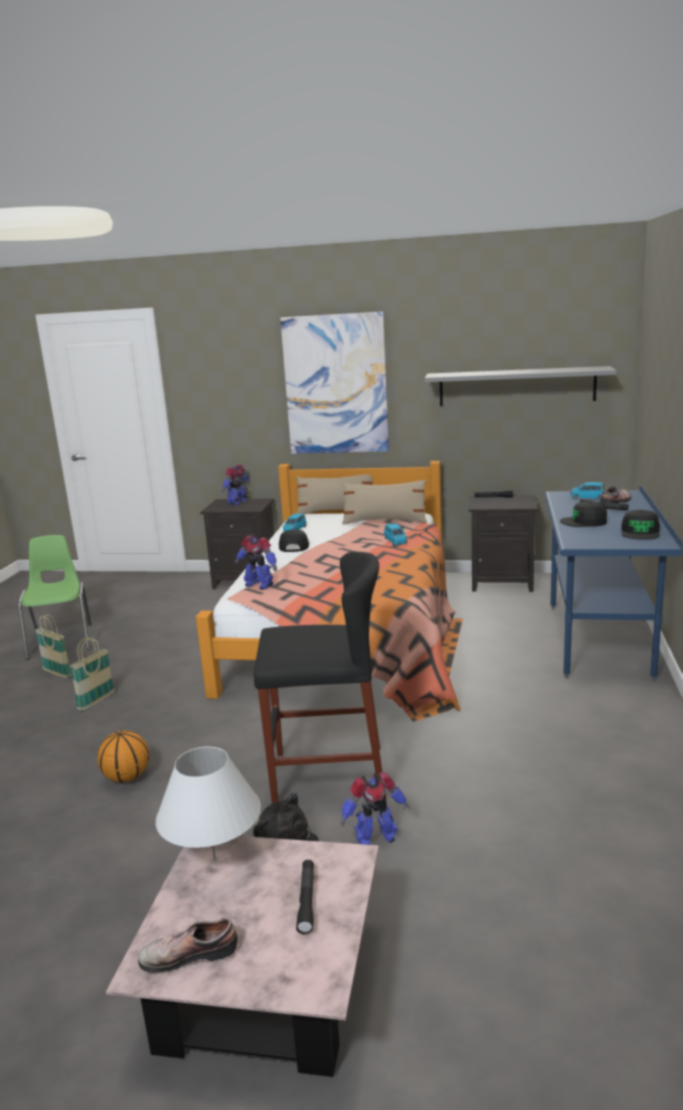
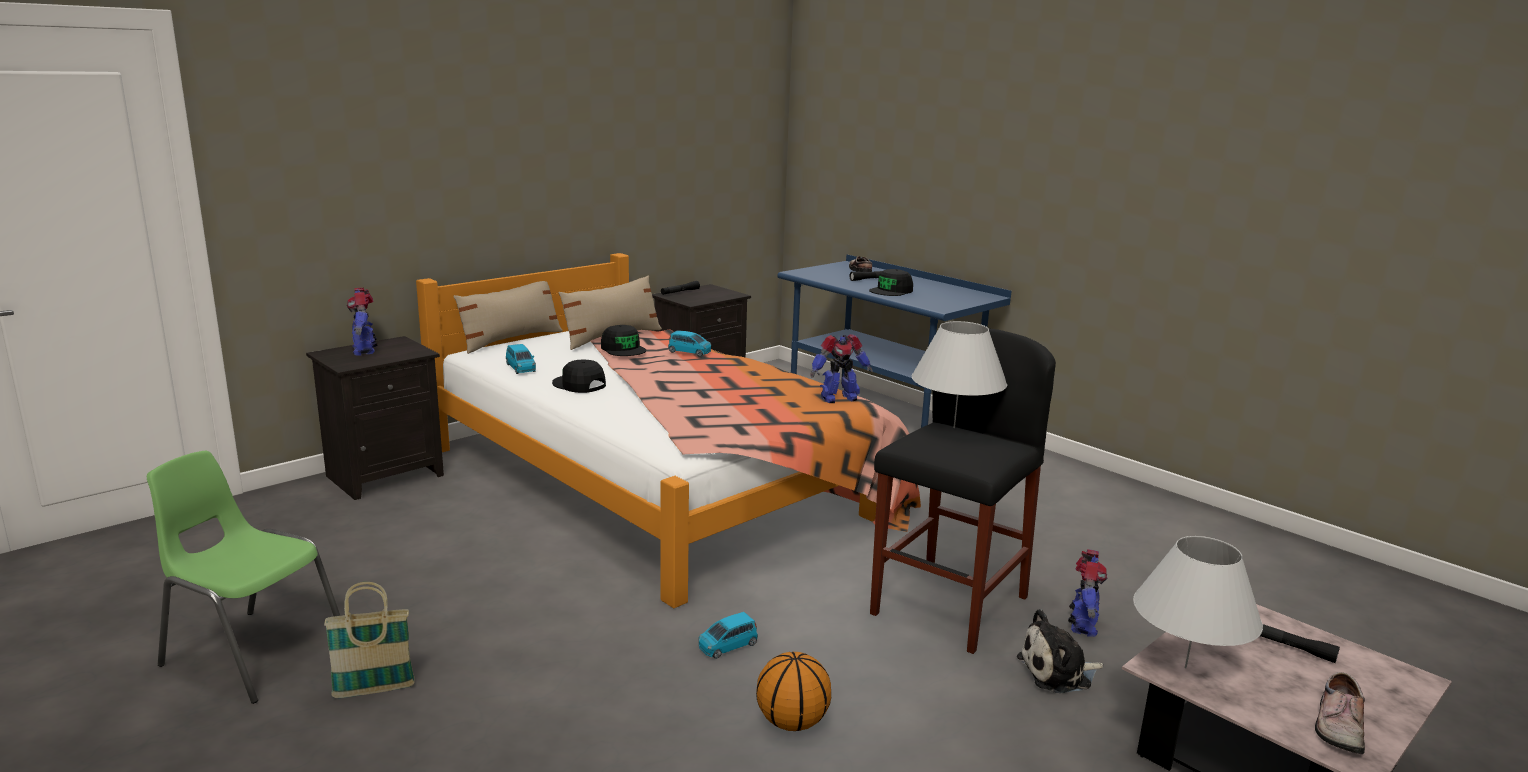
camera: 55 degrees left, 0 degrees up
(96, 701) = (539, 684): basket -> none
(259, 585) = (680, 429): toy robot -> toy robot (838, 398)
(336, 384) = (491, 155): picture -> none
(336, 631) = (954, 428): none -> white table lamp
(516, 386) = (691, 156): grey shelf -> none
(587, 498) = (831, 272): blue toy car -> blue toy car (727, 646)
(640, 532) = (952, 291): black cap -> black cap (623, 349)

